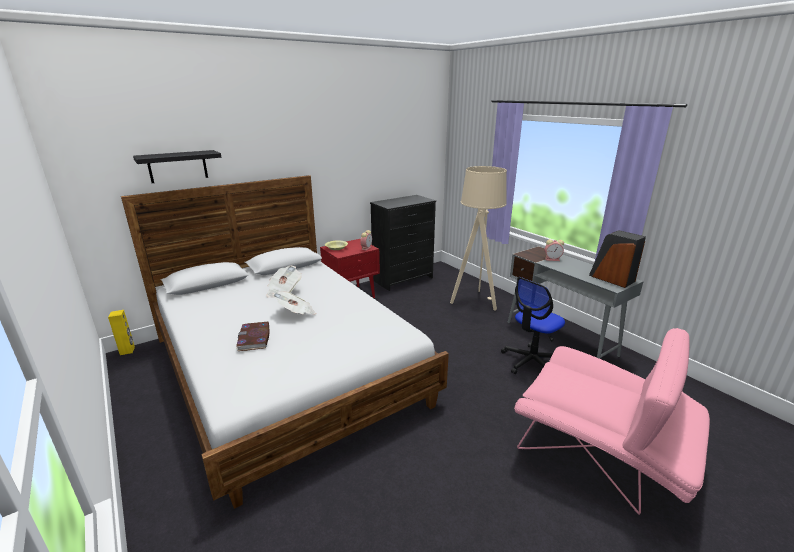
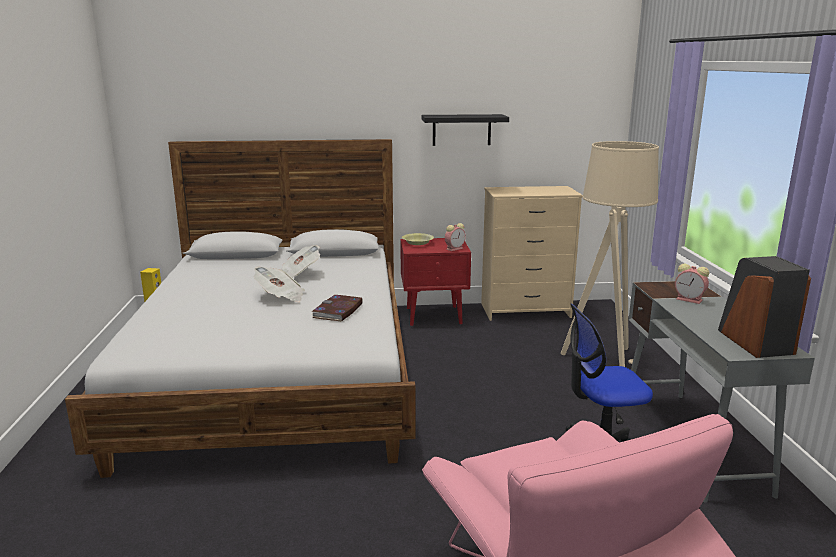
camera: 30 degrees right, 5 degrees down
(177, 166) = (232, 114): black shelf -> black shelf (461, 130)
(254, 338) = (207, 308): book -> book (338, 311)
(403, 279) = (525, 311): black dresser -> beige dresser

